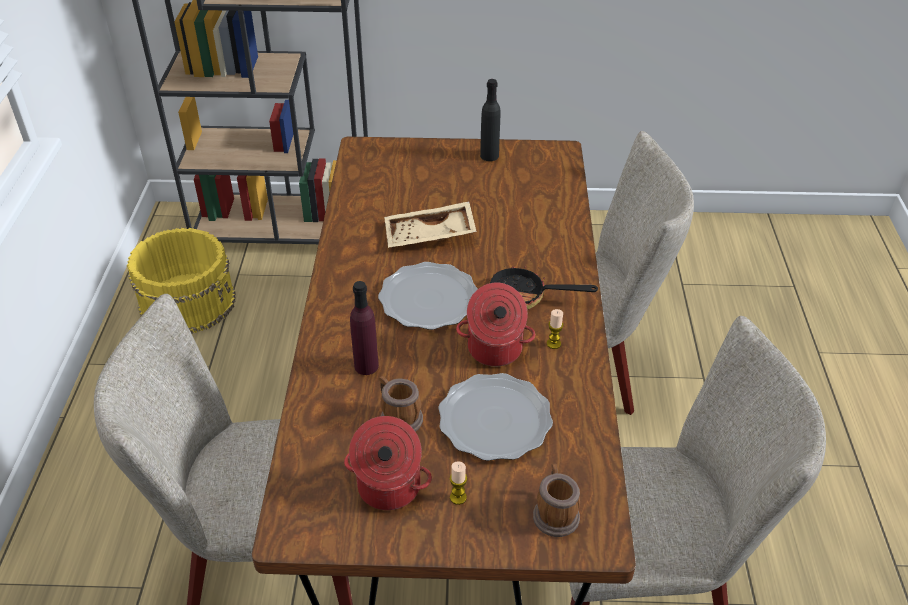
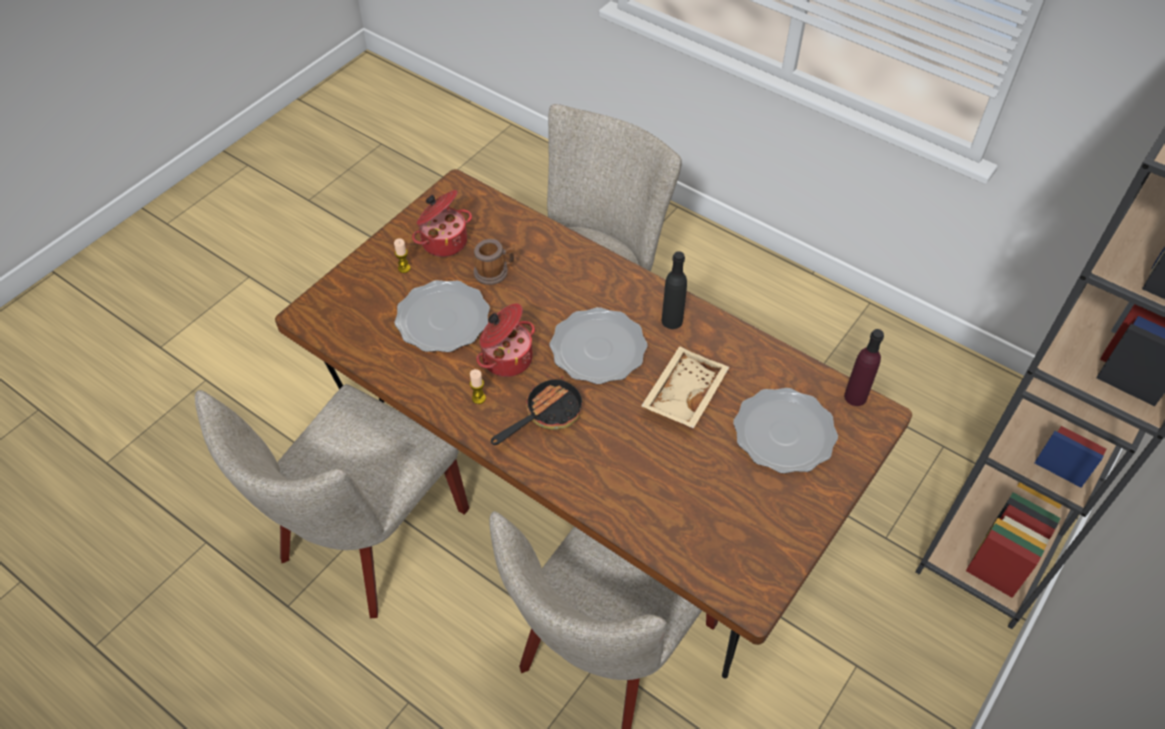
camera: 125 degrees right, 10 degrees up
(188, 301) = (919, 393): yellow bucket -> none
(366, 366) = (557, 278): purple bottle -> purple bottle (855, 396)
(417, 179) = (784, 432): none -> plate
(489, 155) = (788, 522): black bottle -> black bottle (672, 320)
(555, 512) = (346, 306): mug -> none

